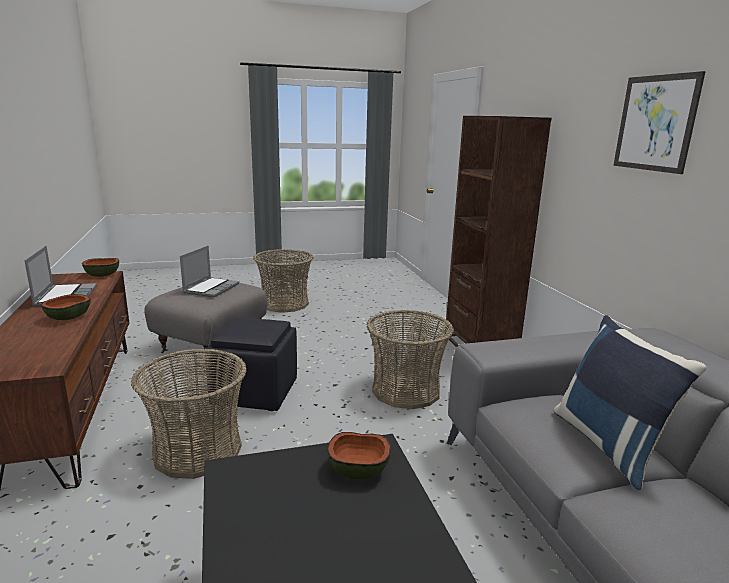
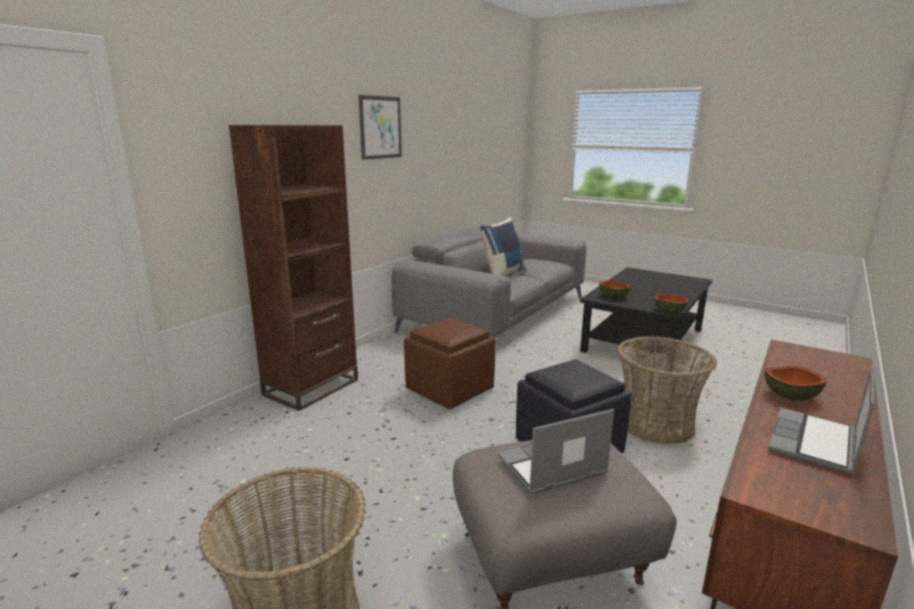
camera: 130 degrees left, 0 degrees up
(103, 275) = (762, 492): bowl -> bowl (669, 311)
(406, 390) = (449, 389): basket -> brown ottoman

